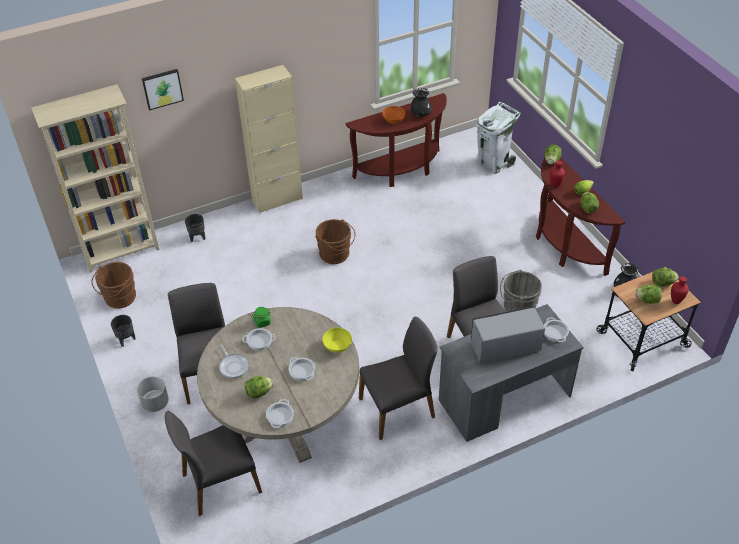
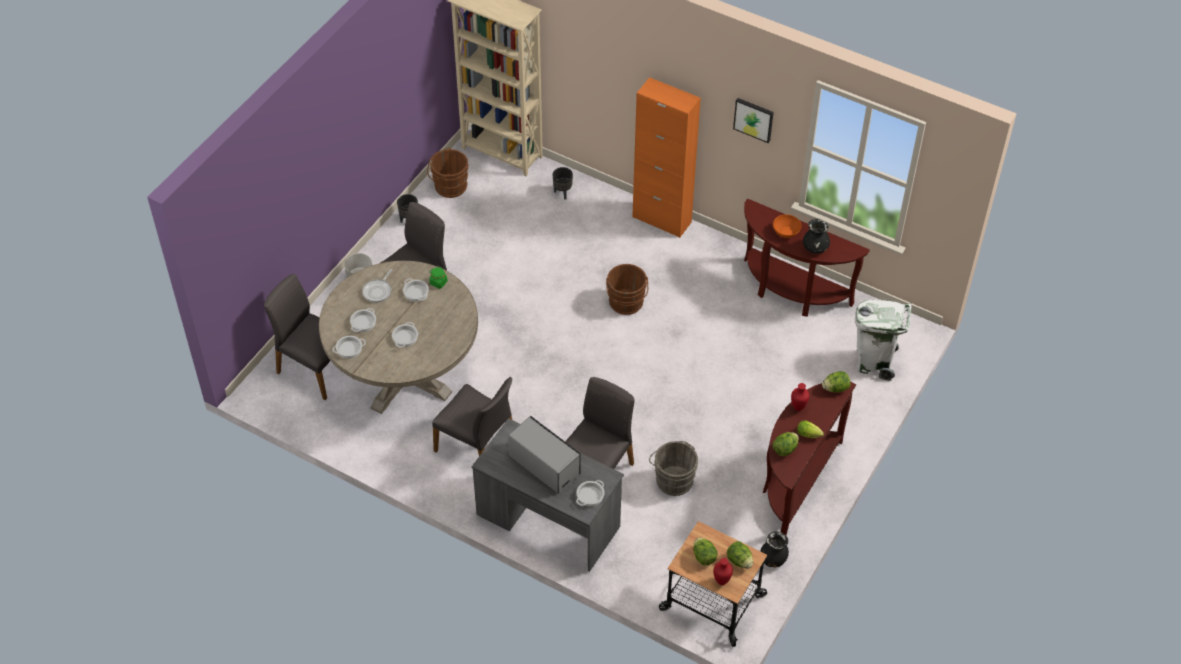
camera: 55 degrees right, 5 degrees up
(162, 88) = (581, 40): picture -> picture (754, 119)
(259, 392) = (363, 322): lettuce -> cooking pot
(277, 199) = (661, 219): beige cabinet -> orange cabinet
(337, 346) = (450, 346): yellow bowl -> none

